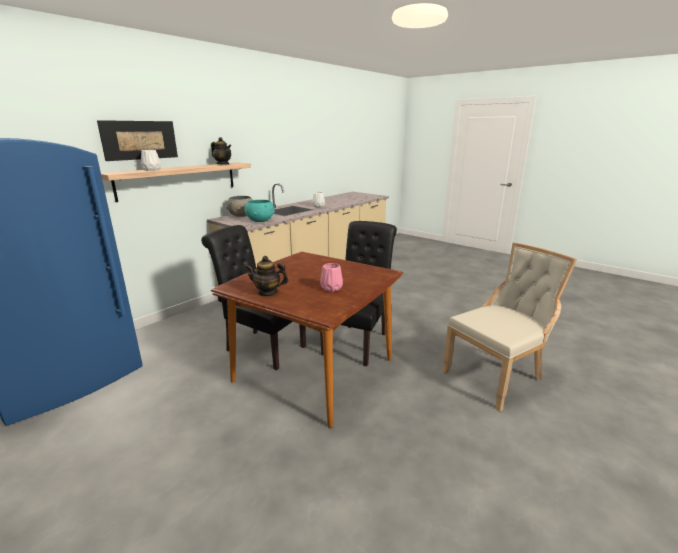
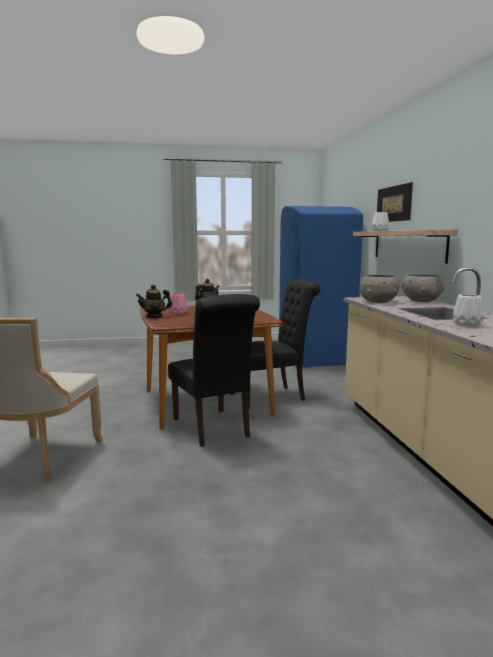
camera: 130 degrees right, 10 degrees down
(223, 164) = (421, 229): teapot -> teapot (154, 316)
(260, 220) = (378, 302): turquoise bowl -> grey bowl

